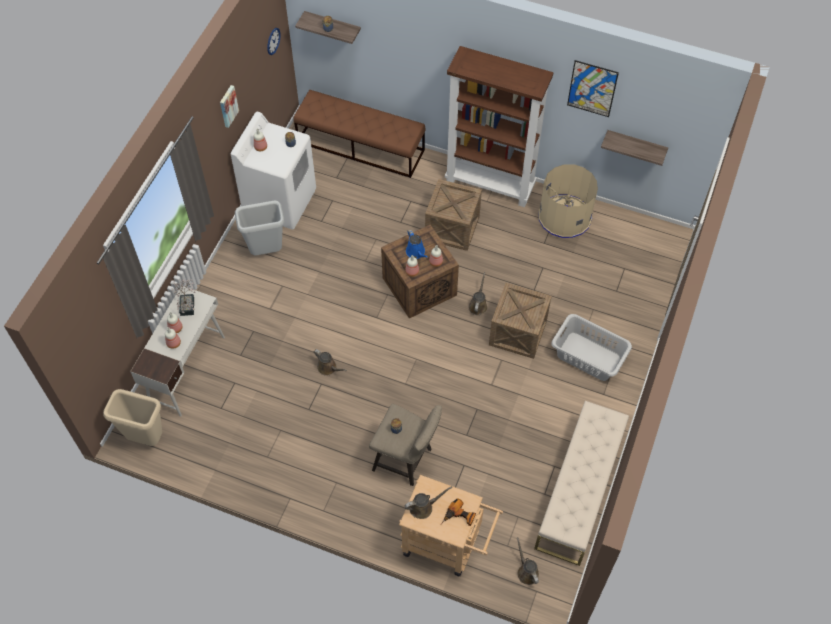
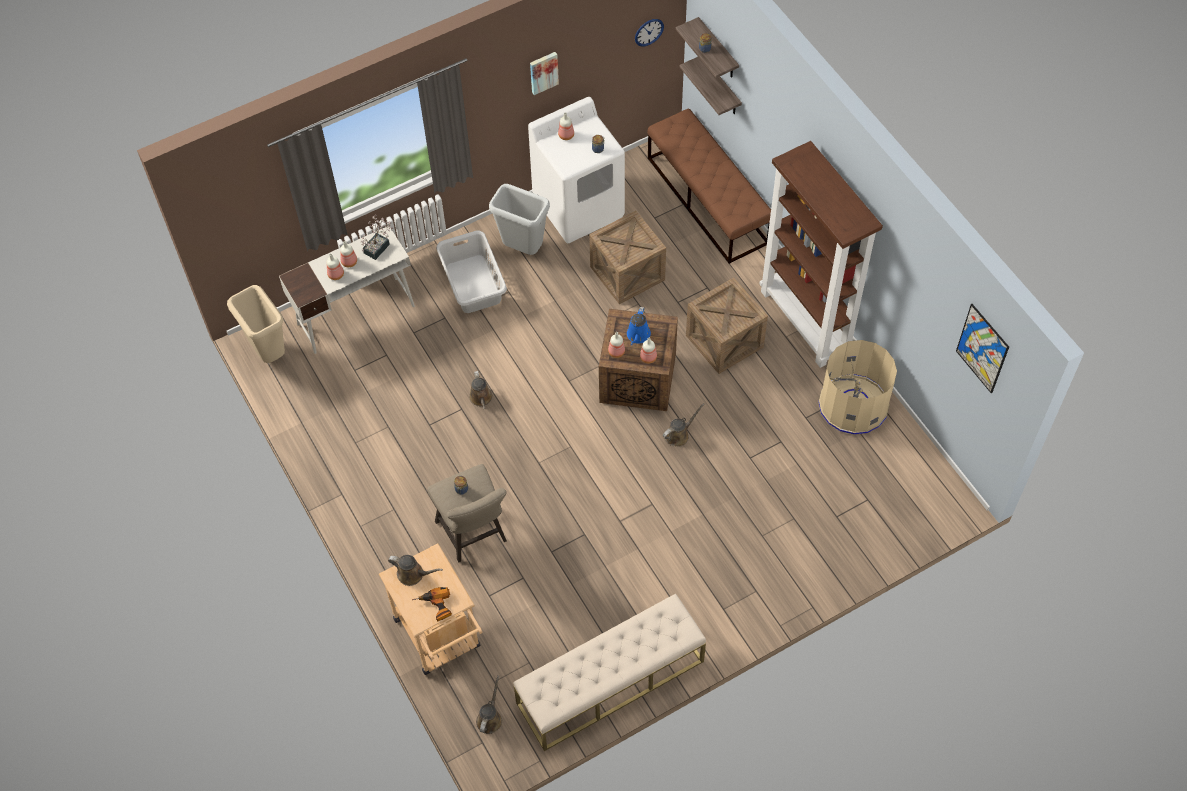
camera: 40 degrees right, 0 degrees up
(518, 332) = (693, 489): crate -> crate (627, 273)
(588, 356) = (743, 561): grey laundry basket -> grey laundry basket (473, 283)
(592, 88) = (916, 269): picture -> picture (982, 348)
(636, 145) = (946, 366): shelf -> shelf (721, 87)

